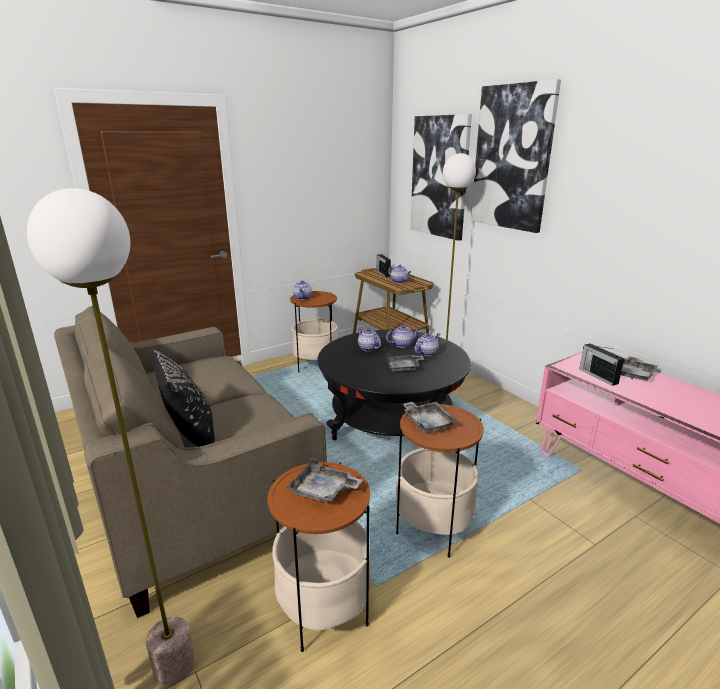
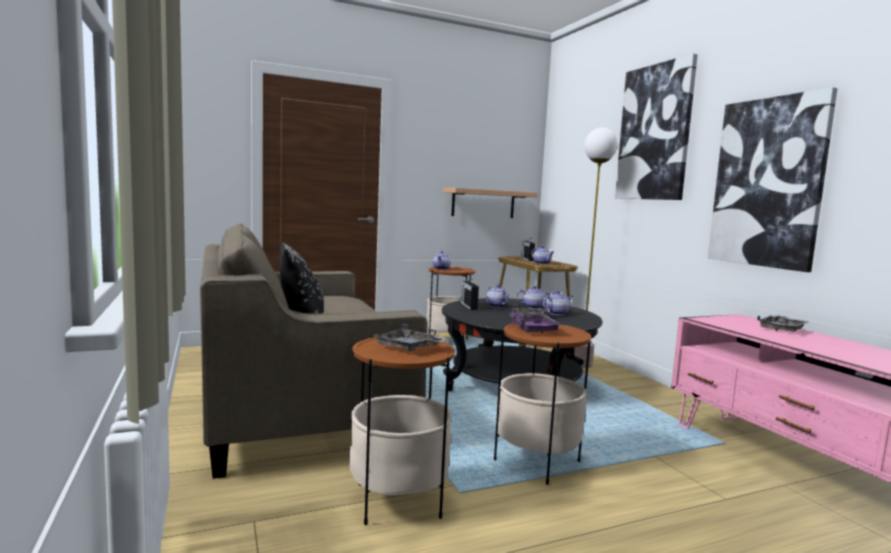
camera: 10 degrees right, 15 degrees down
(173, 664) = (234, 512): floor lamp -> none
(335, 220) = (483, 203): none -> shelf
(427, 422) = (533, 329): grey tray -> purple tray
(440, 177) = (587, 162): picture -> picture (768, 182)
(597, 376) = (736, 326): radio -> radio (468, 306)

